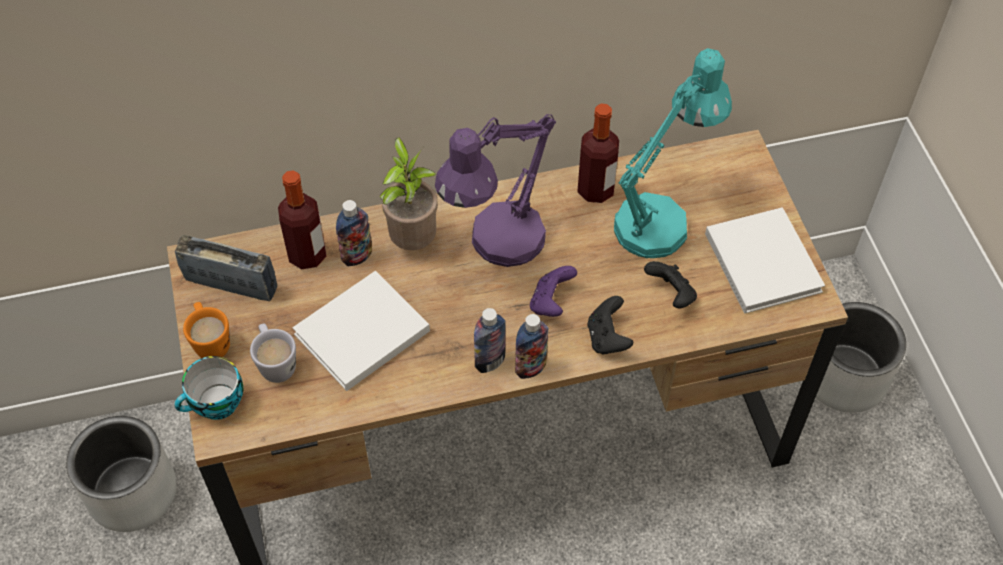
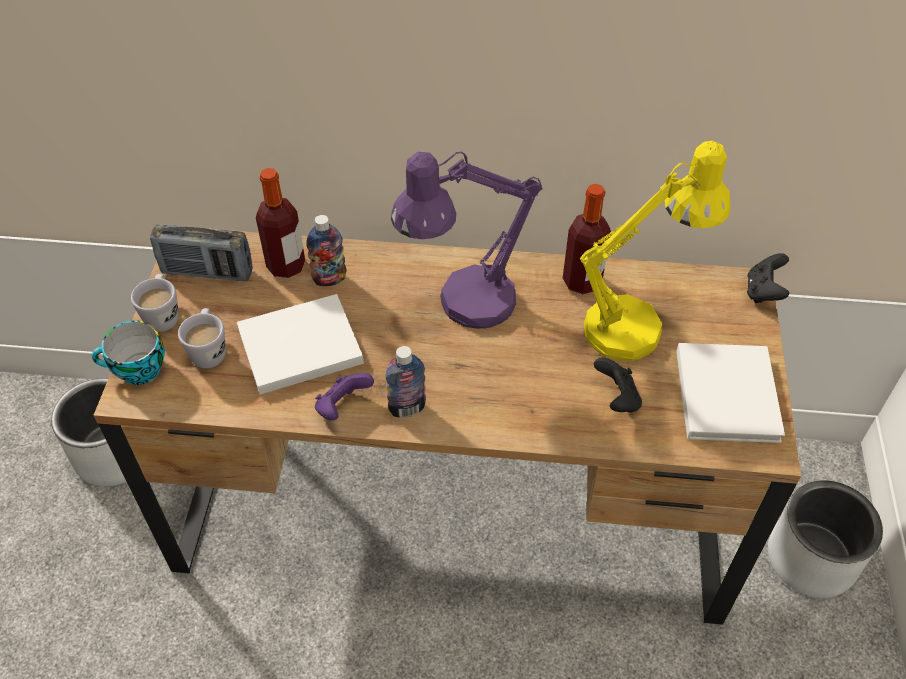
camera: 20 degrees right, 5 degrees down
(210, 341) = (163, 315): orange mug -> white mug
(231, 284) = (207, 272): radio -> radio turned 150 degrees clockwise
(413, 240) = (387, 279): potted plant -> none
(531, 367) = (444, 426): bottle -> none
(551, 302) = (492, 371): purple game controller -> purple game controller (342, 407)
(607, 338) = (534, 421): black game controller -> black game controller (763, 292)
(660, 218) = (636, 324): turquoise table lamp -> yellow table lamp

